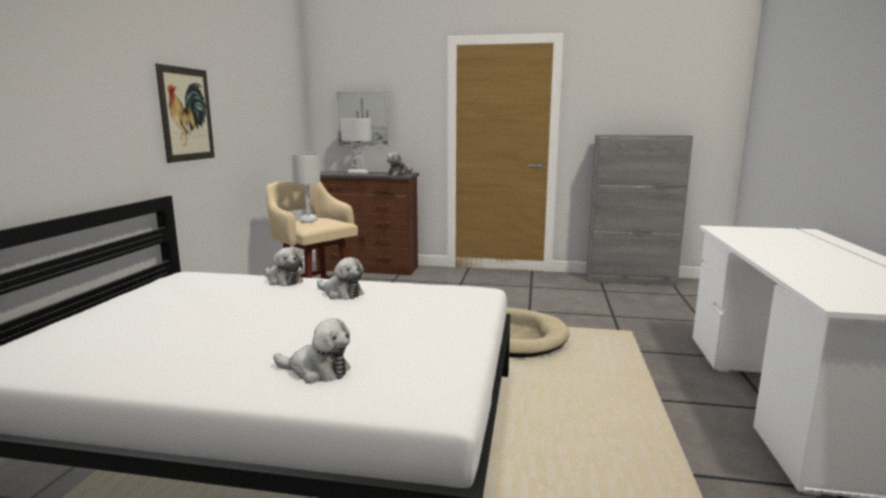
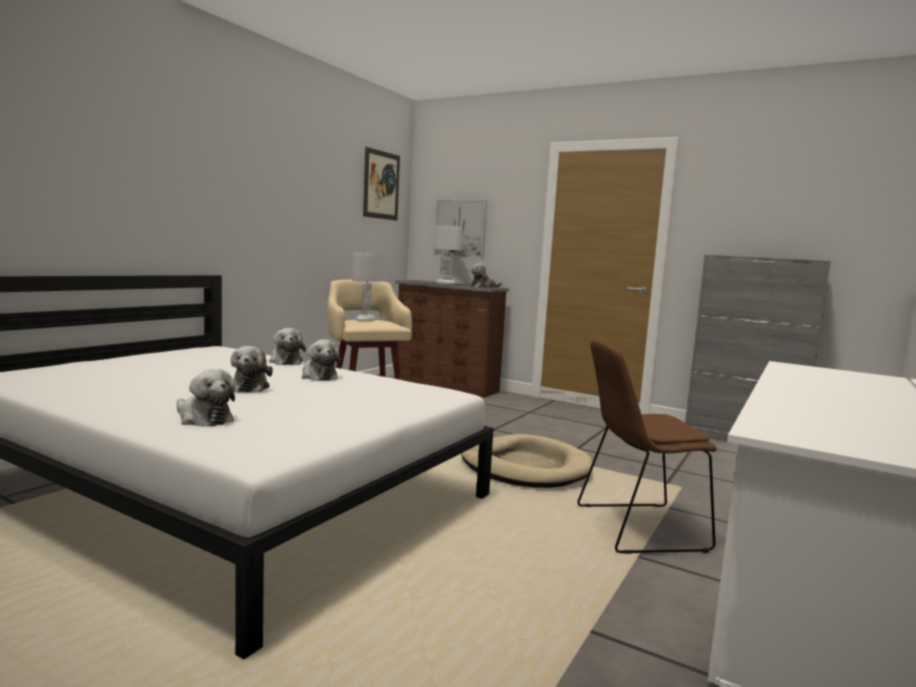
camera: 20 degrees right, 5 degrees down
(186, 114) = (254, 205): picture -> picture (381, 185)
(299, 320) = (249, 387): none -> plush toy
(636, 375) = (635, 528): none -> brown chair

